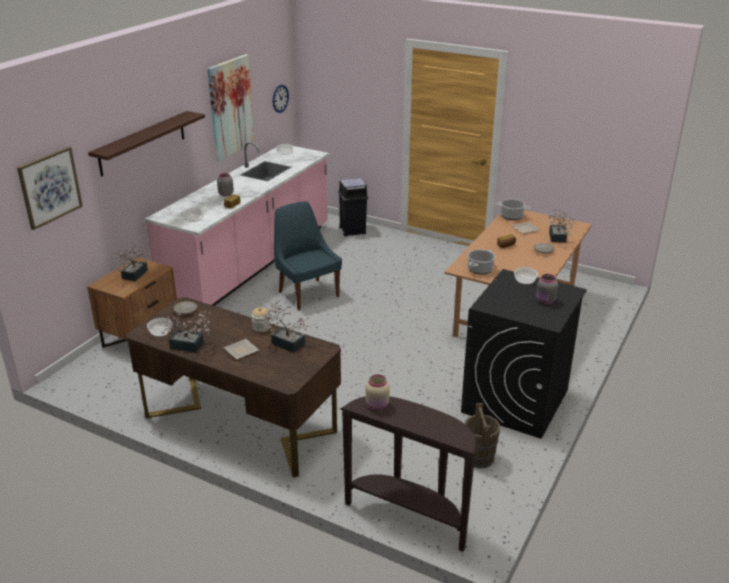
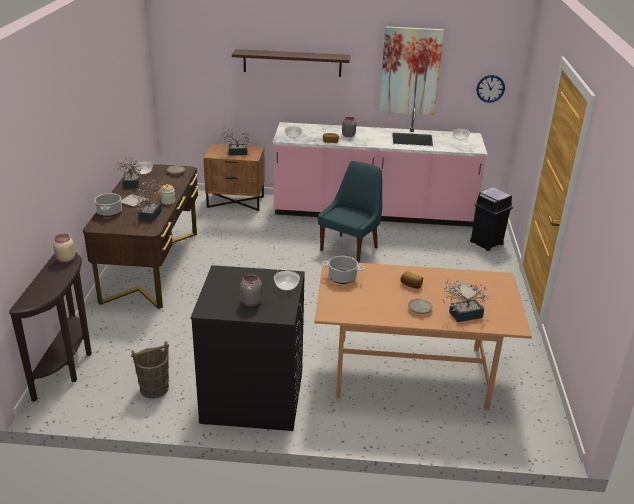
camera: 65 degrees right, 0 degrees up
(50, 187) = (196, 60): picture -> none
(512, 216) = (488, 279): cooking pot -> cooking pot (109, 212)

